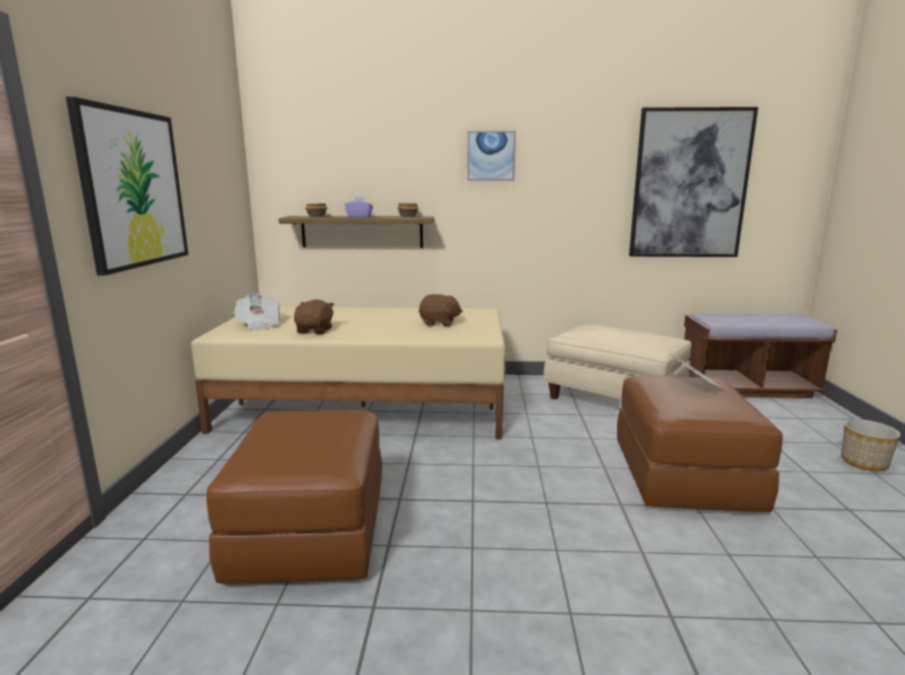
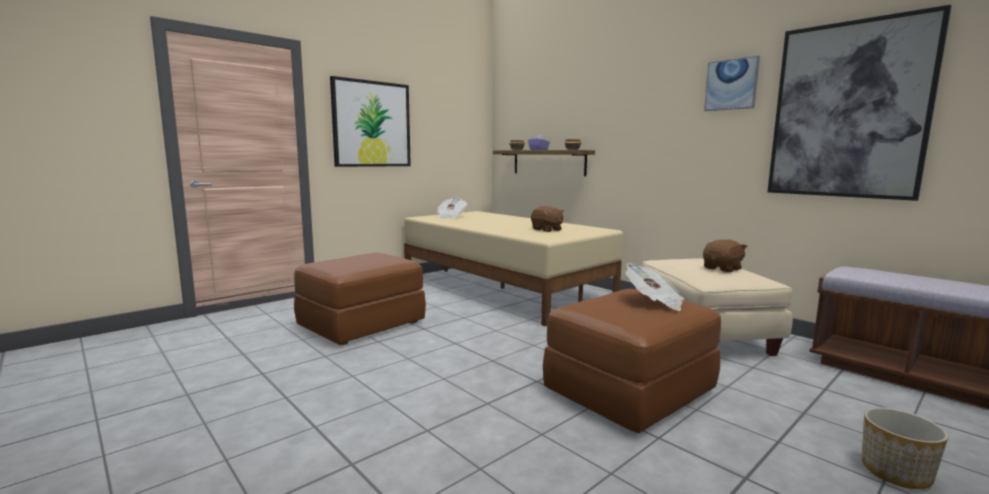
camera: 45 degrees right, 5 degrees down
(315, 331) = (466, 222): brown plush toy -> brown plush toy (722, 269)
(491, 156) = (639, 97): picture -> picture (731, 84)

